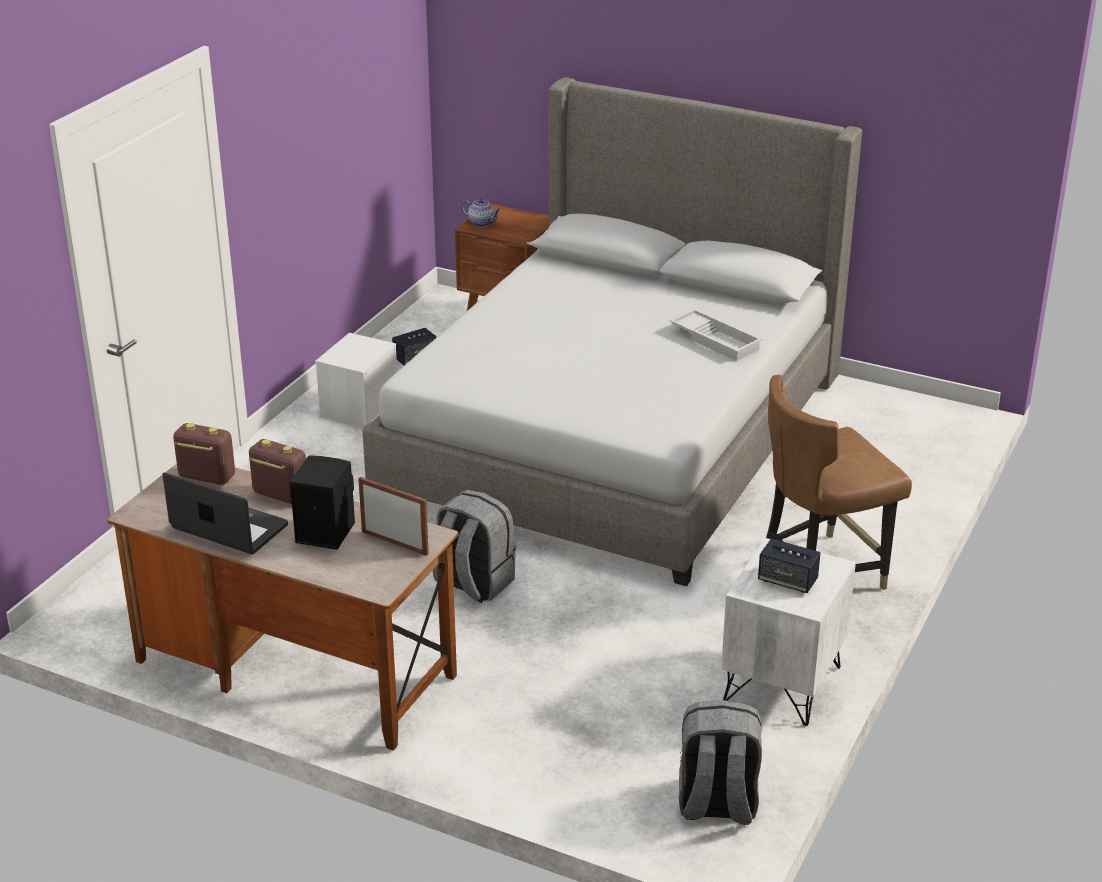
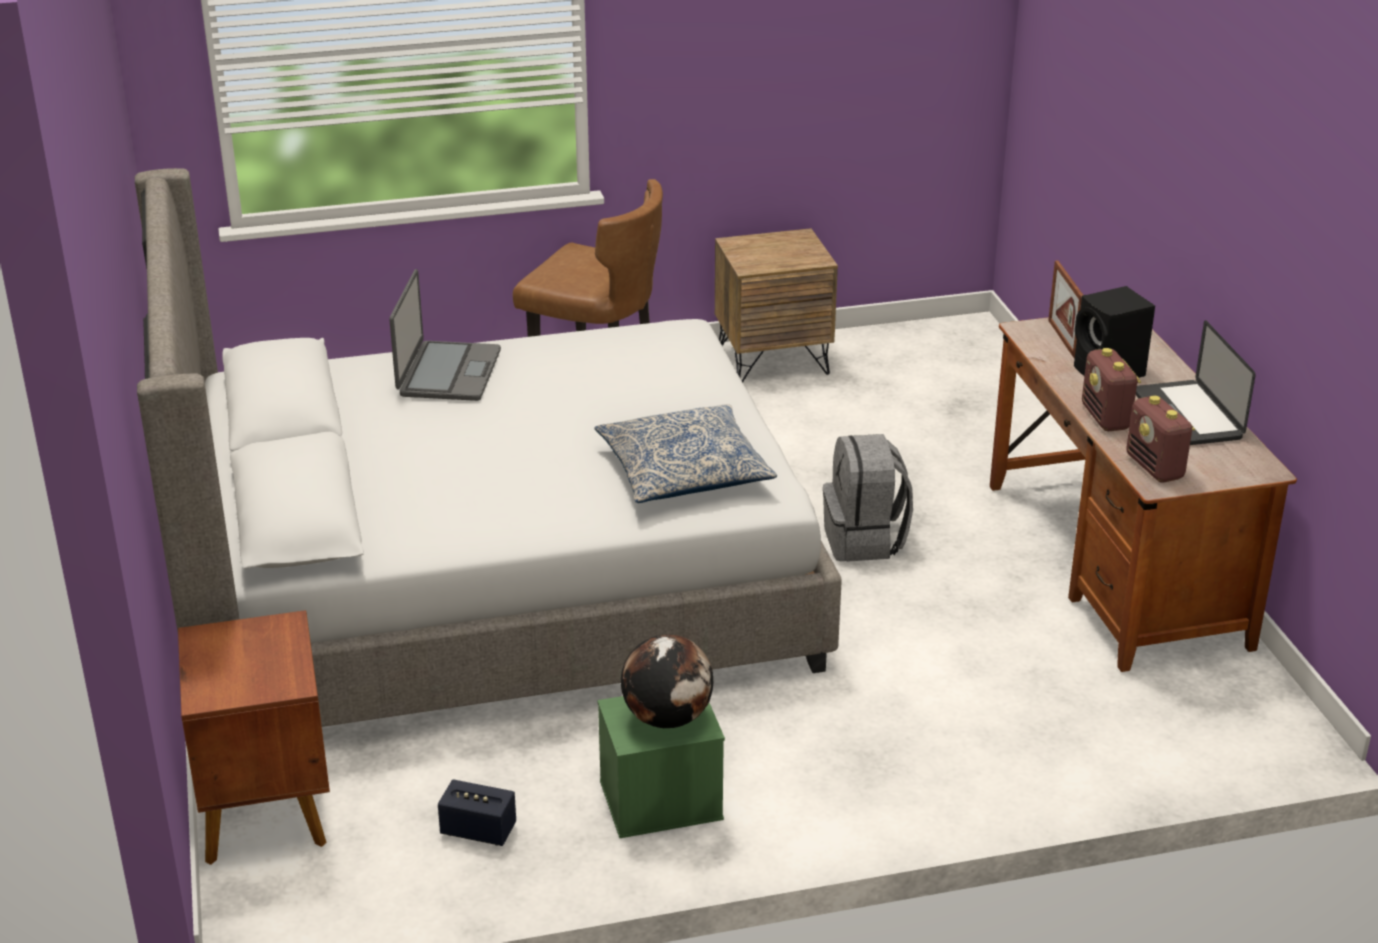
camera: 130 degrees left, 0 degrees up
(352, 353) = (667, 718): none -> globe
(359, 407) = (659, 801): white storage box -> green storage box
(482, 223) = (269, 681): teapot -> none
(482, 360) = (684, 471): none -> pillow
(716, 340) = (448, 373): white tray -> laptop
(716, 804) = (937, 339): grey backpack -> none
(783, 684) = (772, 360): white nightstand -> brown nightstand
(787, 581) = (782, 250): speaker -> none

